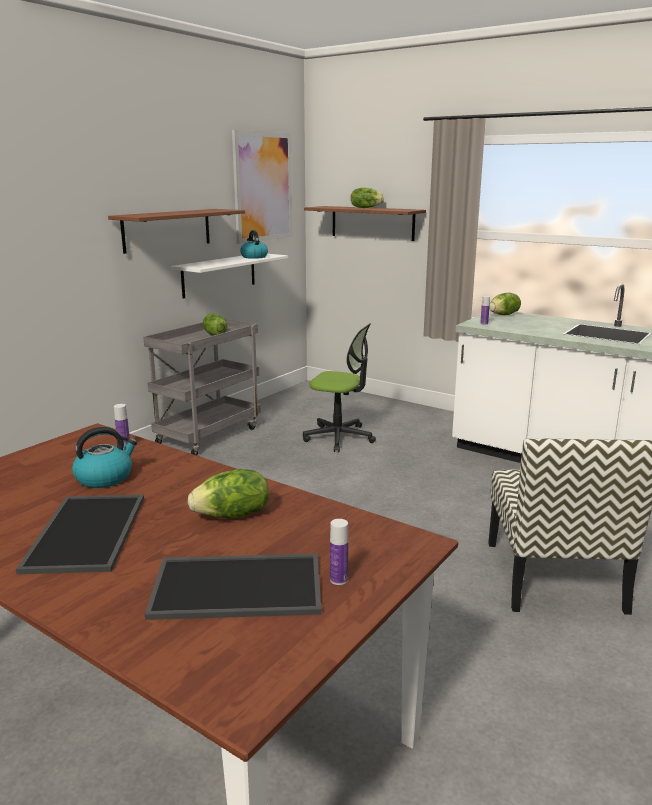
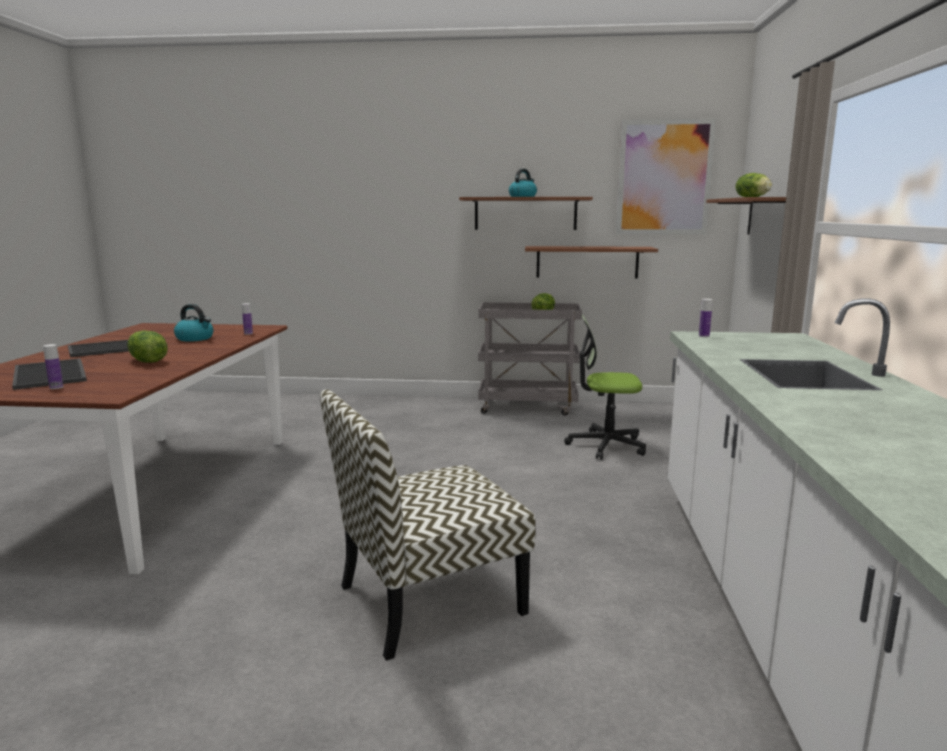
camera: 60 degrees right, 5 degrees down
(219, 275) = (587, 262): white shelf -> brown shelf
(254, 257) = (620, 247): kettle -> kettle (522, 196)
(339, 437) = (606, 445): office chair -> office chair turned 105 degrees clockwise
(504, 315) = (778, 337): lettuce -> none

